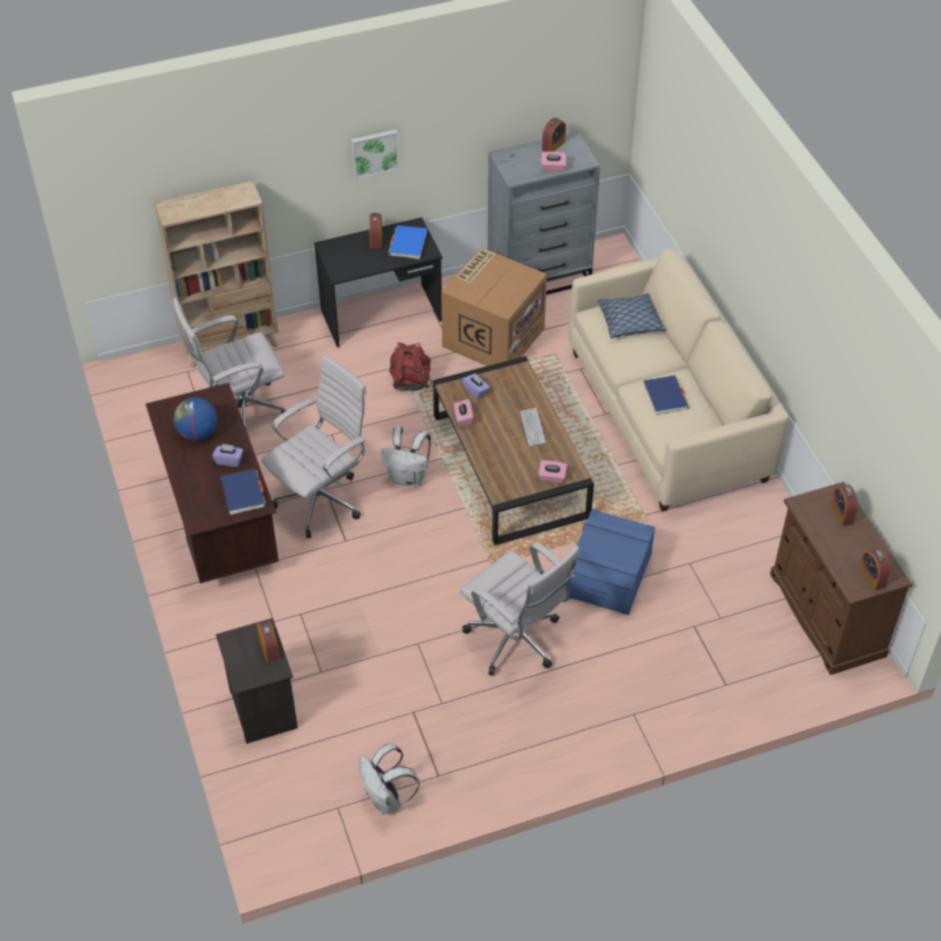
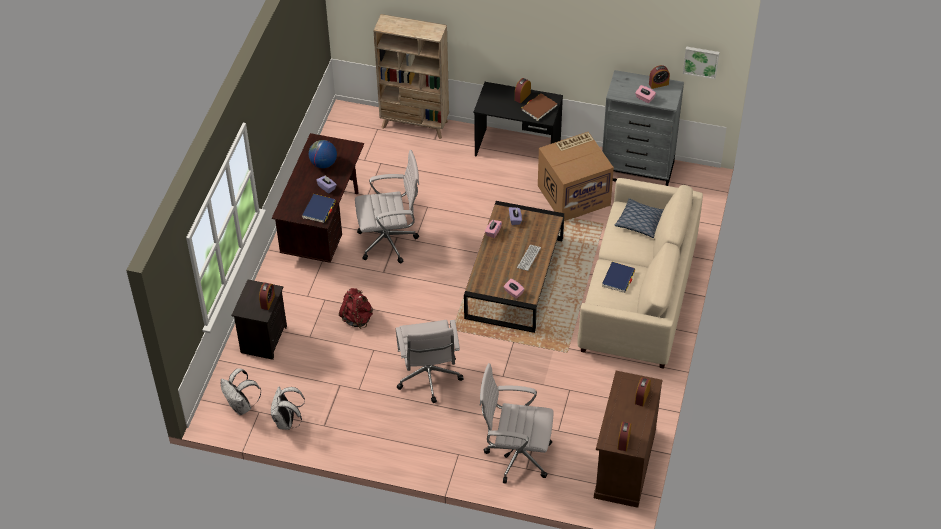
camera: 35 degrees right, 0 degrees up
(240, 412) = (387, 168): white office chair -> white office chair (515, 456)
(374, 152) = (533, 39): picture -> picture (701, 61)
(408, 244) = (539, 108): blue book -> brown book
(408, 477) = (449, 254): white backpack -> white backpack (241, 406)
(410, 381) = (500, 197): red backpack -> red backpack (357, 318)
(608, 575) = (515, 370): blue storage box -> none

